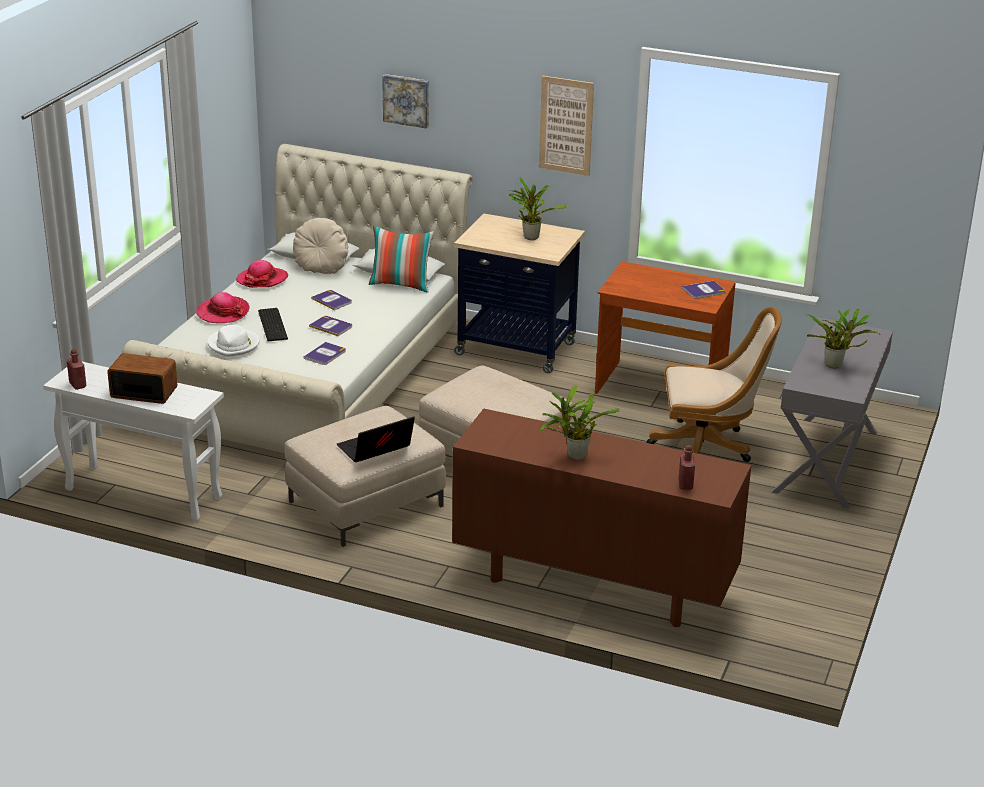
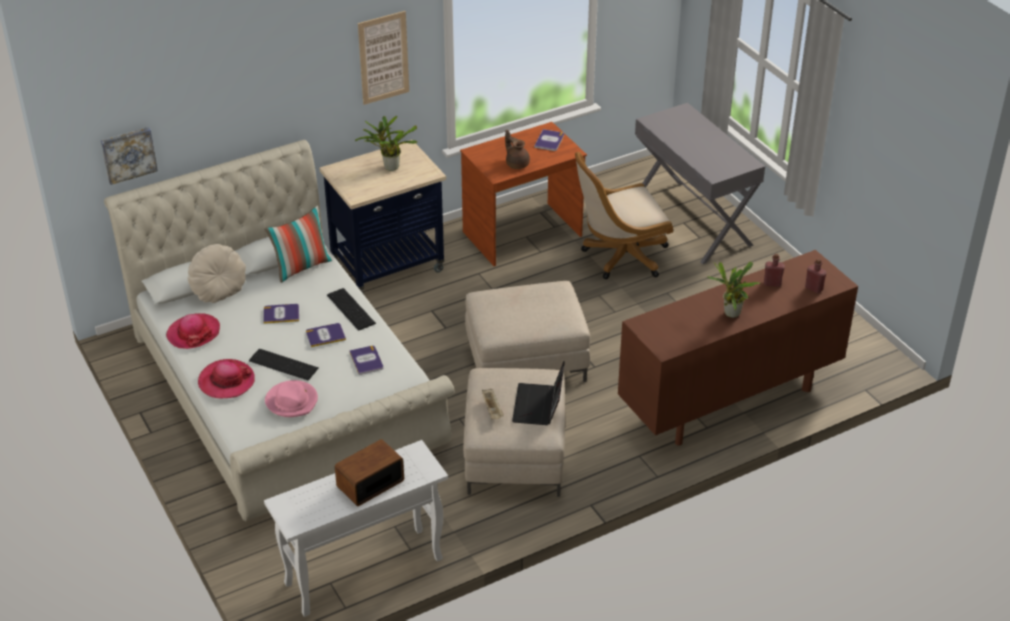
camera: 50 degrees left, 10 degrees up
(78, 385) = (312, 517): red bottle -> red bottle (772, 283)
(234, 345) = (292, 401): white hat -> pink hat
(341, 431) = (492, 410): none -> beige tray
(380, 323) = (351, 308): none -> keyboard
(406, 100) = (228, 100): picture -> picture (128, 154)
(644, 290) = (517, 163): none -> brown teapot
(708, 446) = (620, 257): office chair -> office chair turned 150 degrees counterclockwise
(835, 365) = (707, 148): potted plant -> none

